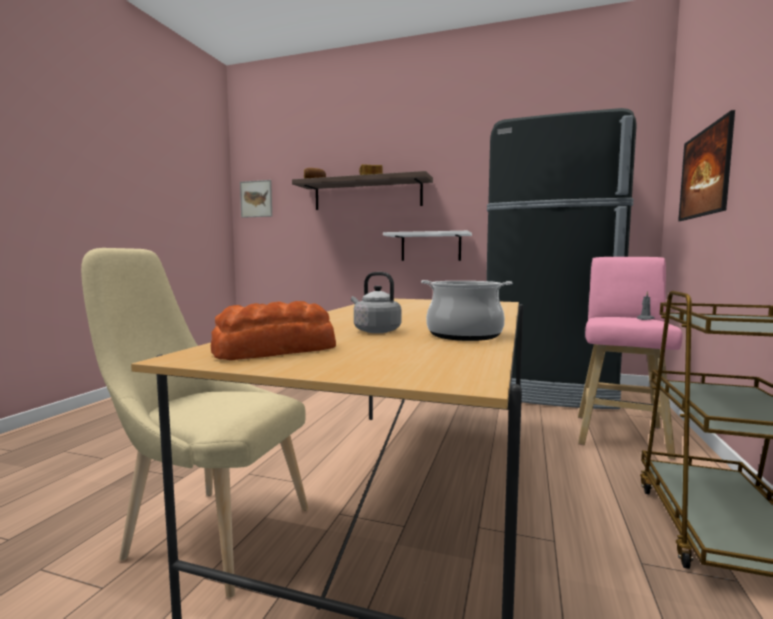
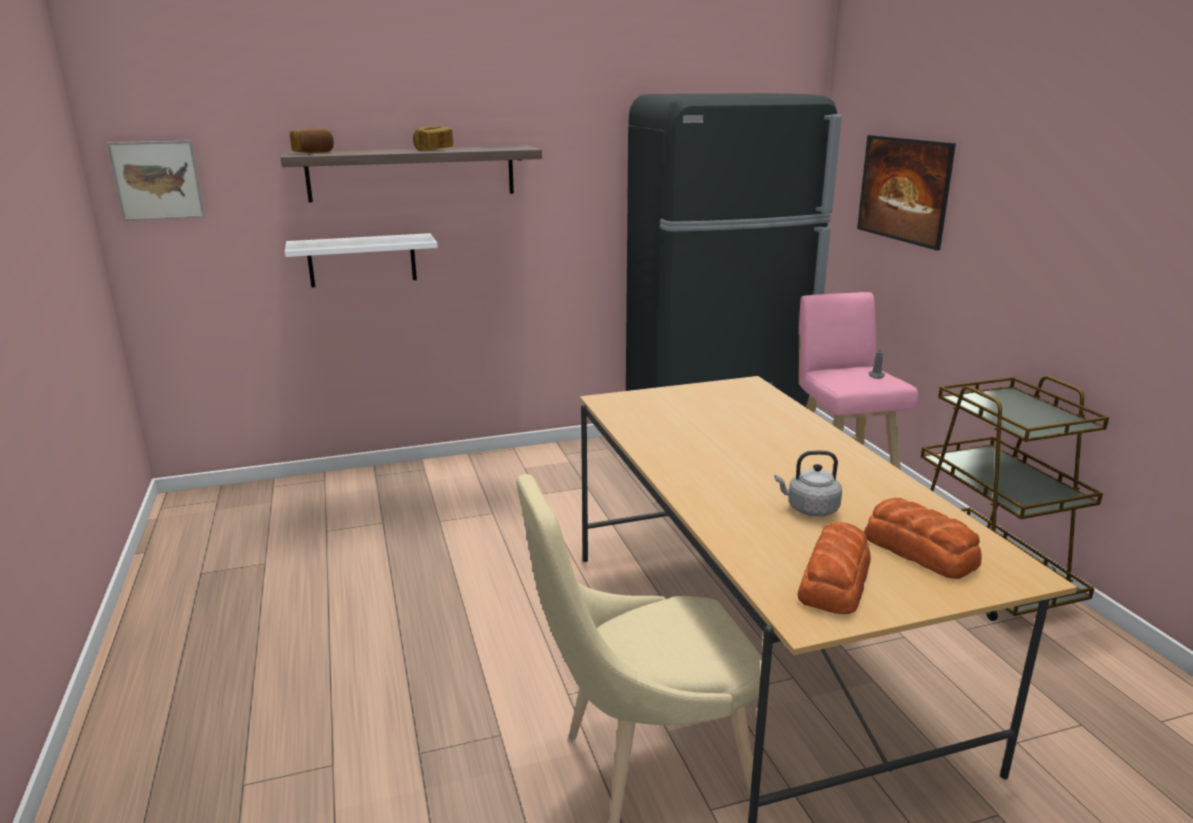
camera: 35 degrees left, 15 degrees up
(397, 353) = (919, 550): none -> bread
(430, 247) = (530, 259): white shelf -> white shelf (362, 260)
(464, 335) = (889, 494): cooking pot -> none

